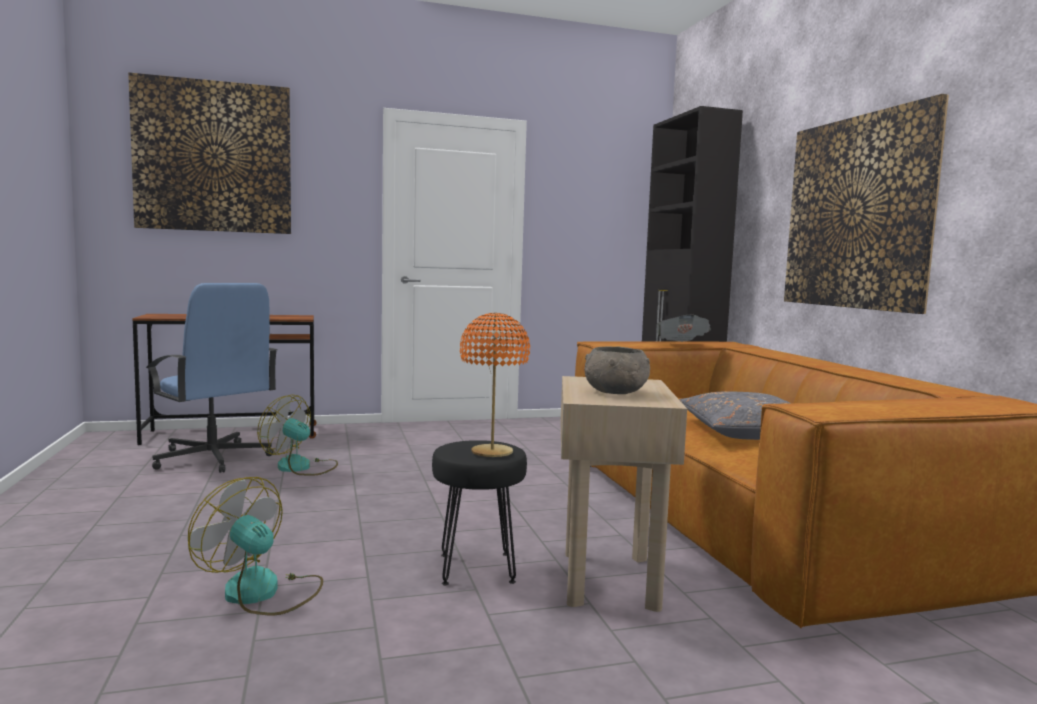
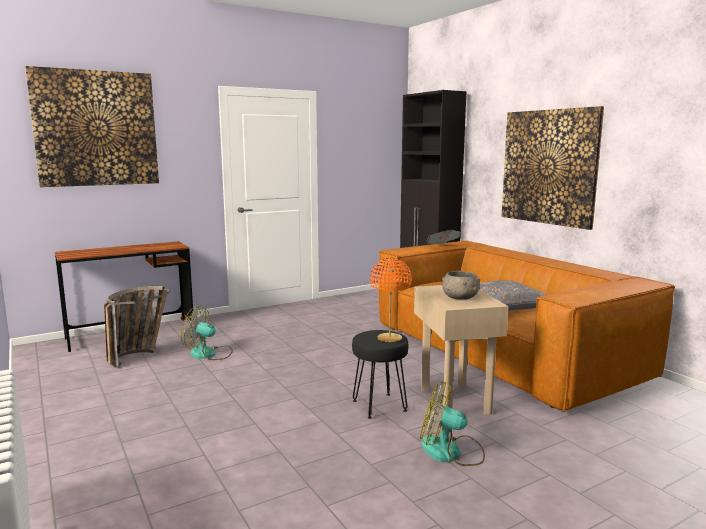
camera: 15 degrees left, 5 degrees up
(212, 458) = (138, 355): blue office chair -> basket
(262, 593) = (271, 440): fan -> fan (451, 452)

